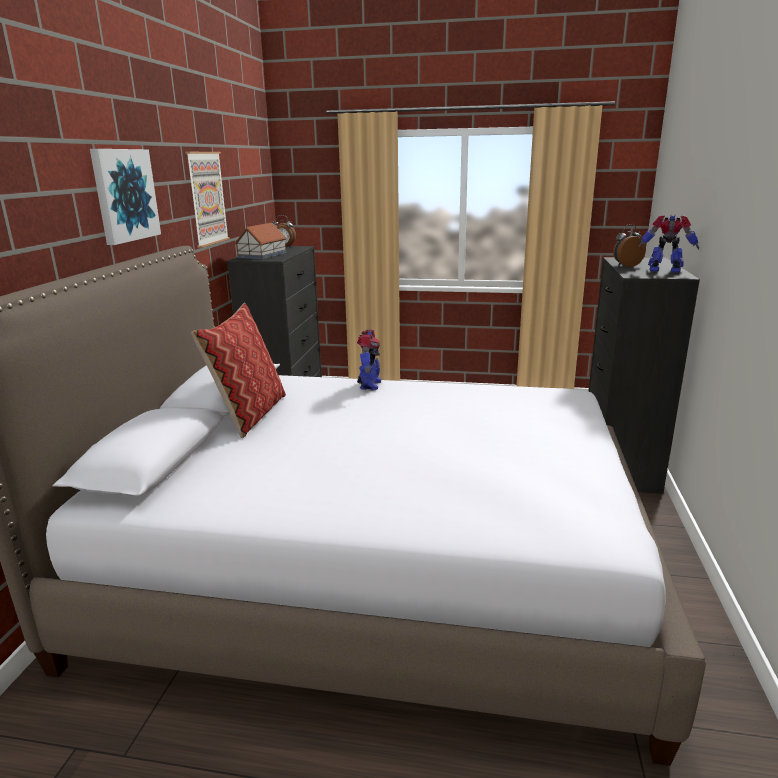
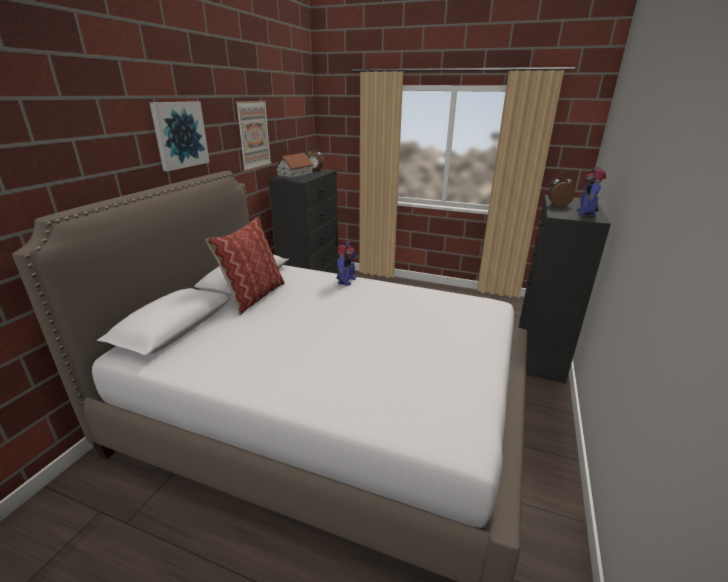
camera: 10 degrees right, 5 degrees up
(665, 271) = (586, 213): toy robot -> toy robot turned 105 degrees counterclockwise

